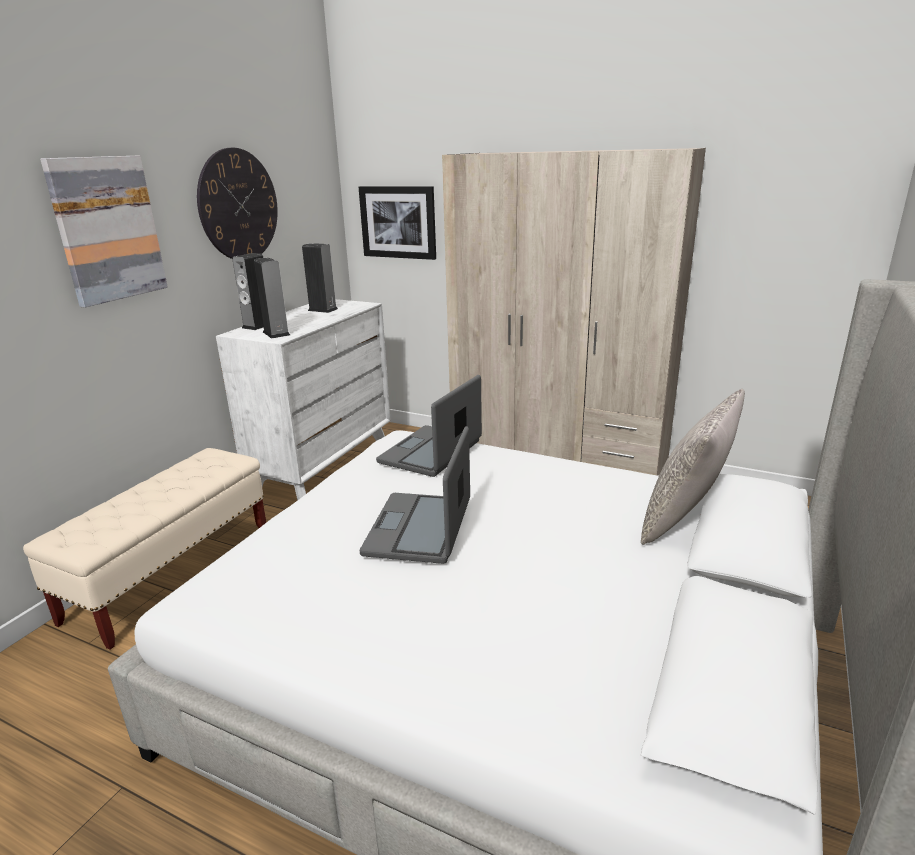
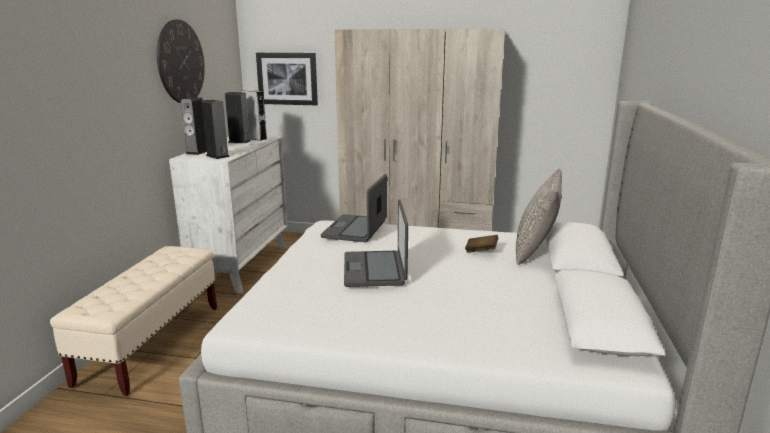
camera: 15 degrees left, 5 degrees down
(107, 229) = (104, 74): picture -> none
(347, 305) = (256, 138): none -> grey speaker
(596, 510) = (481, 251): none -> brown book

